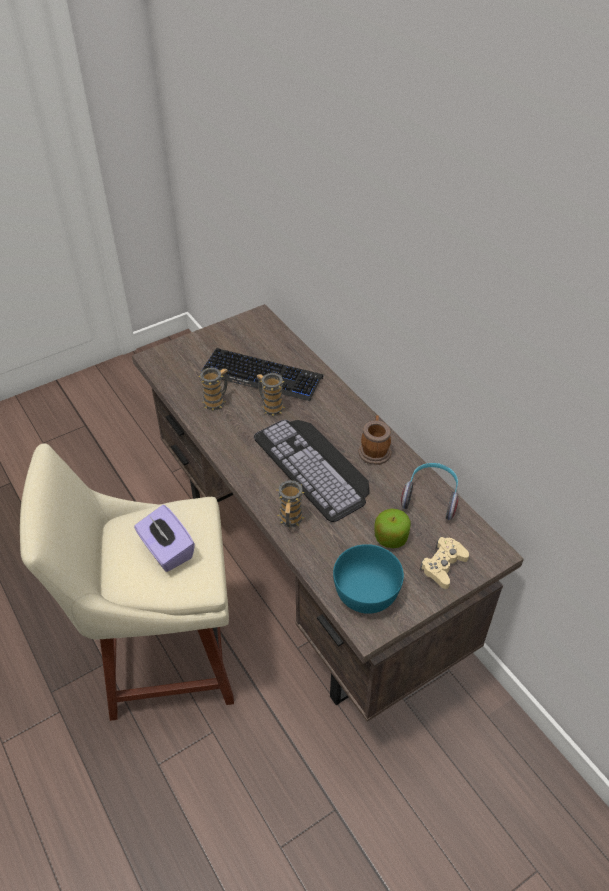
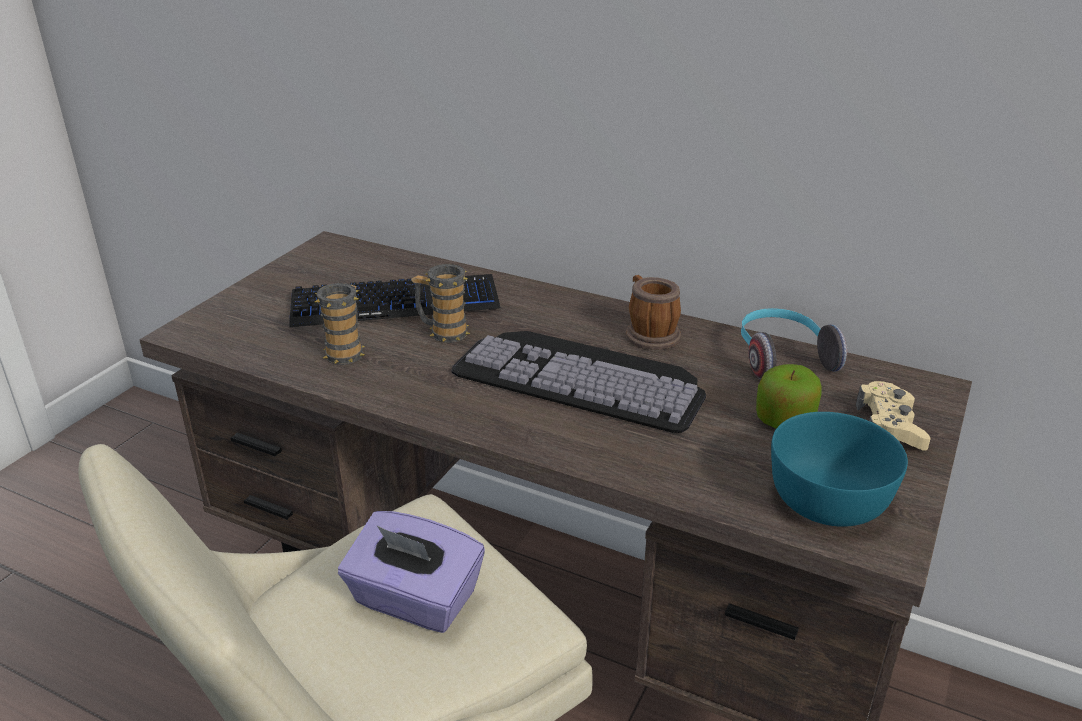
camera: 30 degrees left, 15 degrees down
(290, 521) = (617, 455): mug -> none

